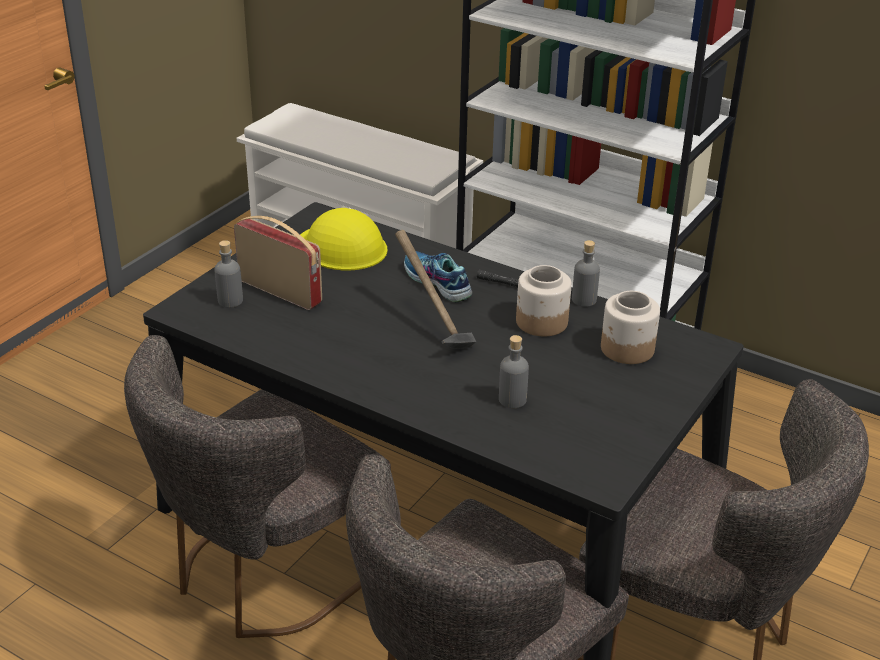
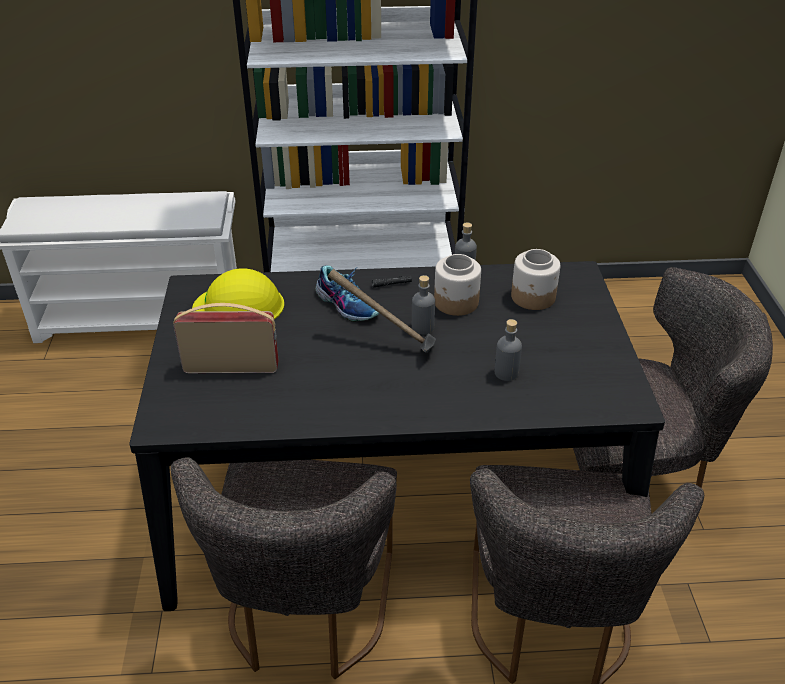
camera: 35 degrees left, 5 degrees up
(230, 301) = (197, 395): grey bottle -> grey bottle (422, 327)
(436, 283) = (347, 304): shoe -> shoe turned 150 degrees counterclockwise

